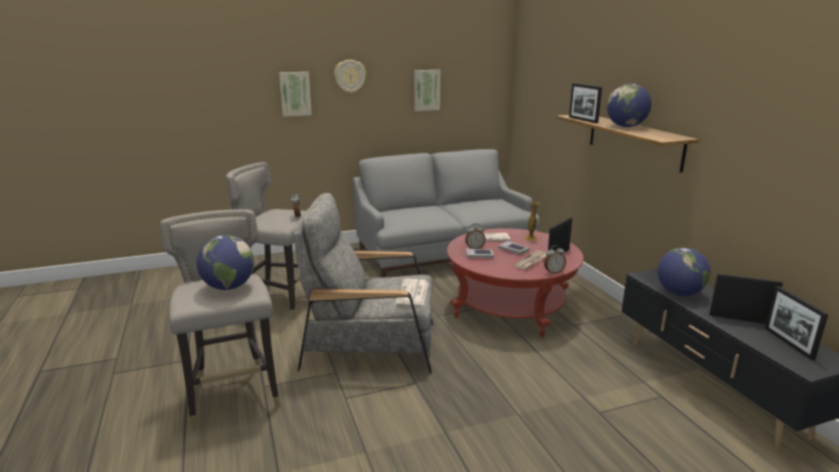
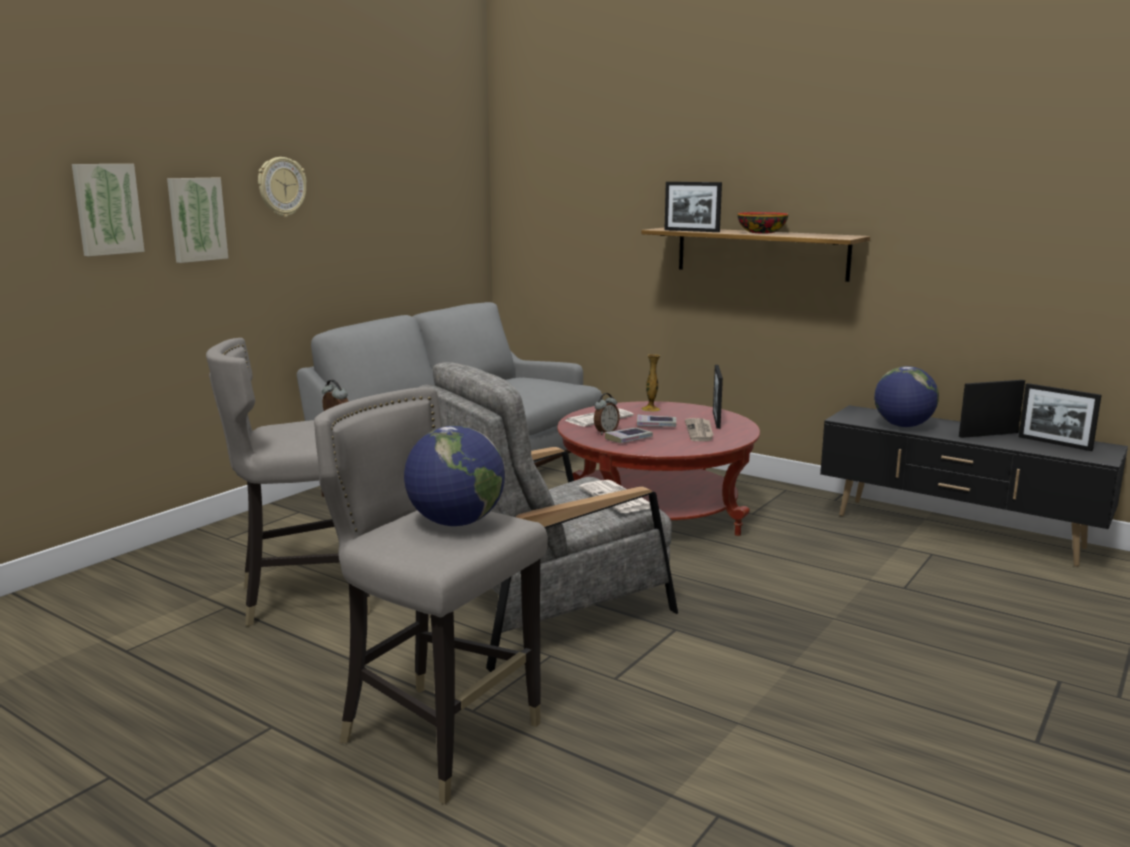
camera: 35 degrees left, 5 degrees down
(426, 90) = (389, 211): picture -> picture (106, 209)
(553, 272) = (744, 436): alarm clock -> none
(626, 126) = (761, 232): globe -> bowl

